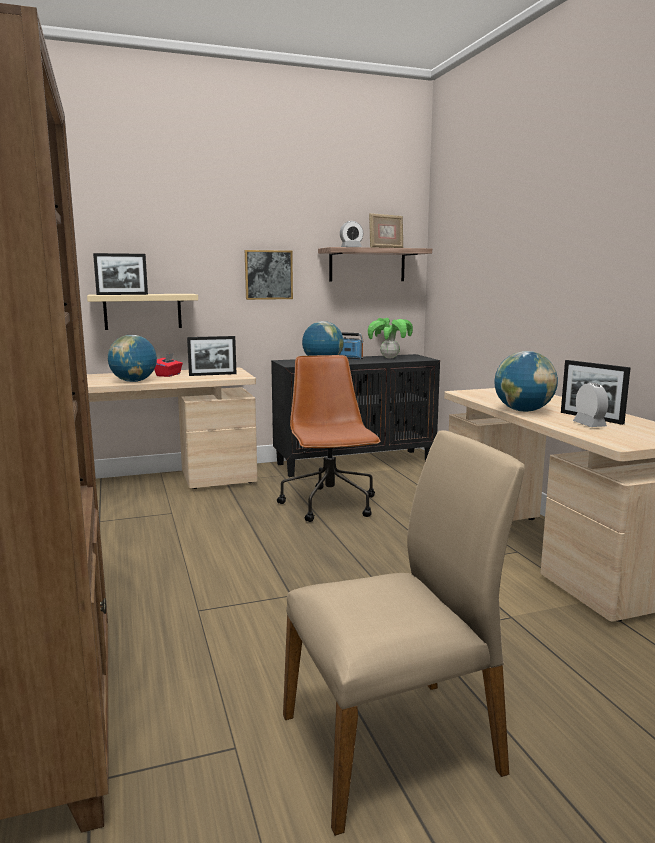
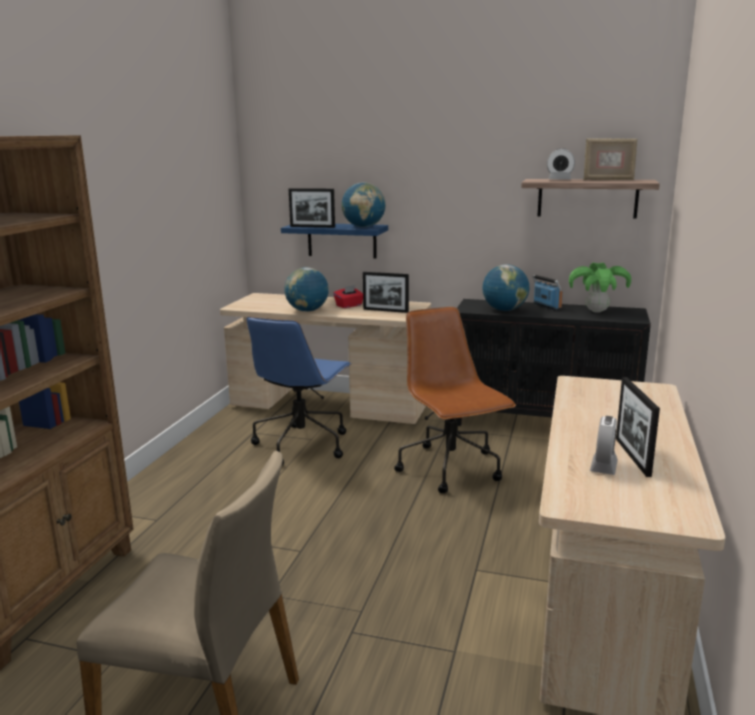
camera: 35 degrees right, 5 degrees up
(142, 311) = (342, 240): beige shelf -> blue shelf
(168, 519) = (302, 444): none -> blue office chair
(268, 275) = (467, 207): picture -> none
(330, 505) = (451, 469): brown office chair -> brown office chair turned 45 degrees counterclockwise
(523, 411) = (576, 426): globe -> globe (363, 227)

